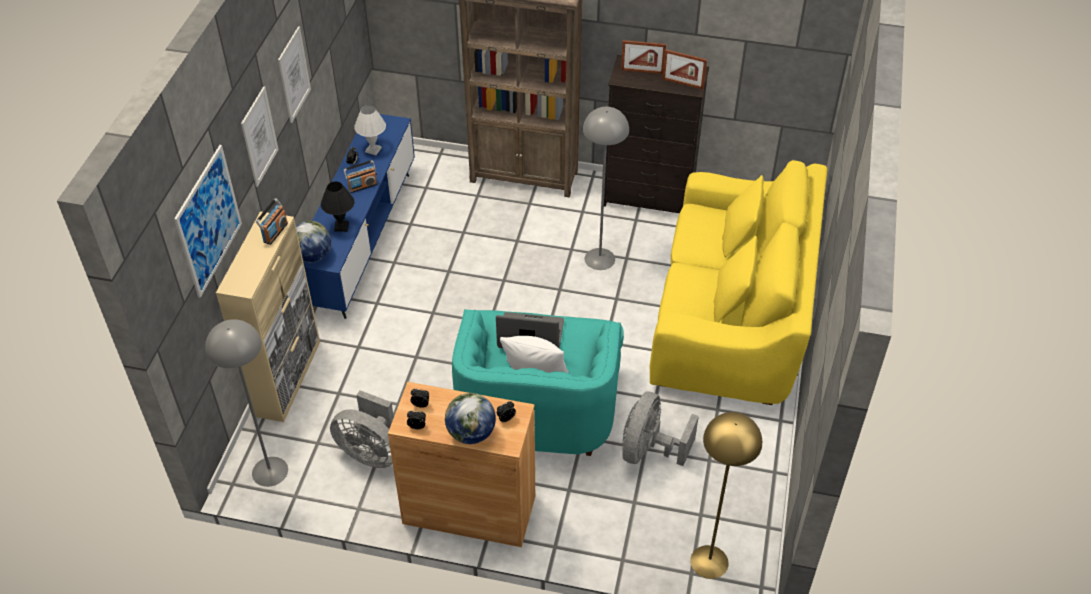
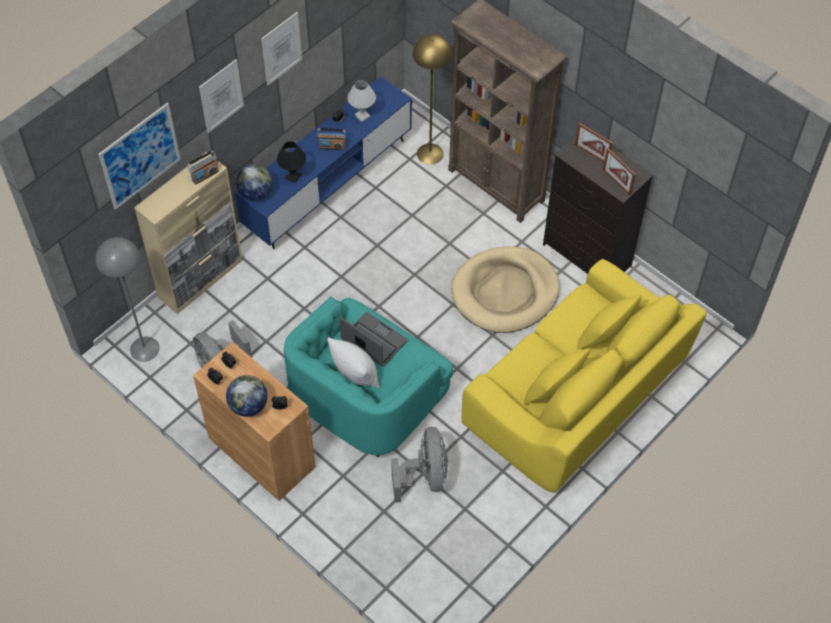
camera: 30 degrees right, 10 degrees up
(600, 258) = (505, 292): grey floor lamp -> beige dog bed
(649, 450) = (425, 476): grey fan -> grey fan turned 120 degrees clockwise
(709, 562) = (405, 587): yellow floor lamp -> yellow floor lamp (430, 154)

